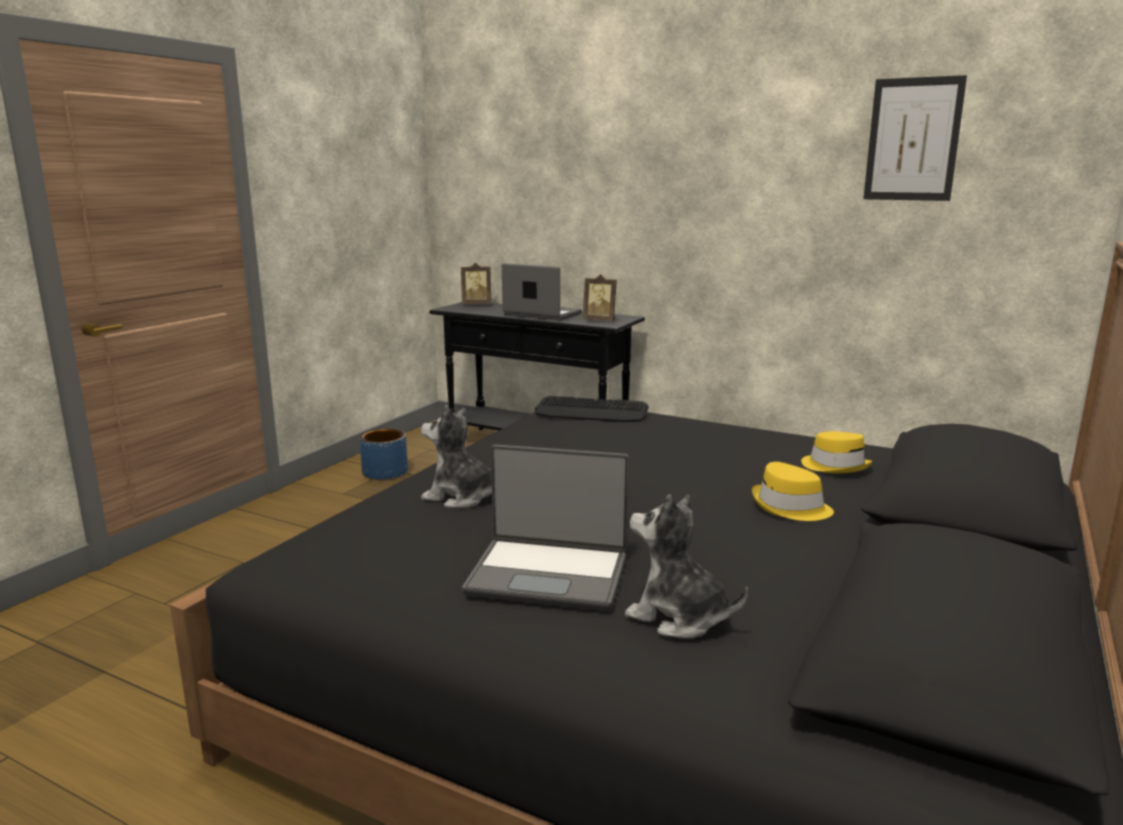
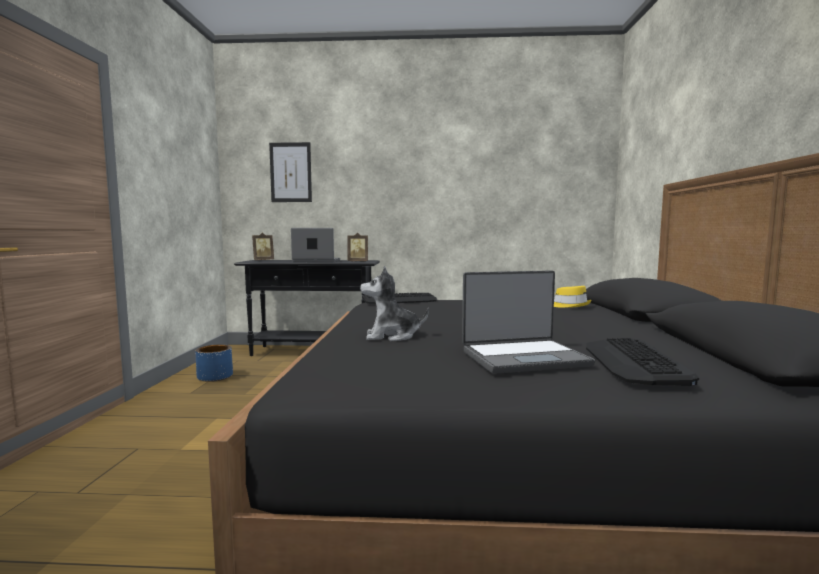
camera: 25 degrees left, 10 degrees down
(678, 617) = (633, 362): plush toy -> keyboard
(790, 507) = (584, 319): yellow hat -> none
(913, 140) = (522, 157): picture -> picture (290, 172)

